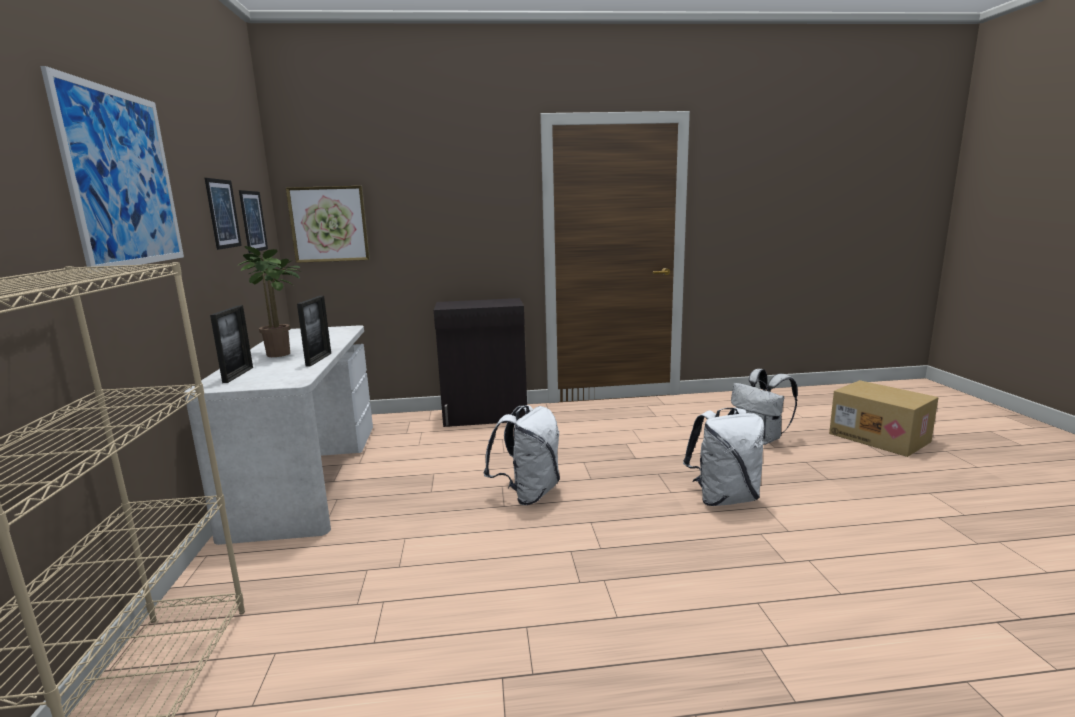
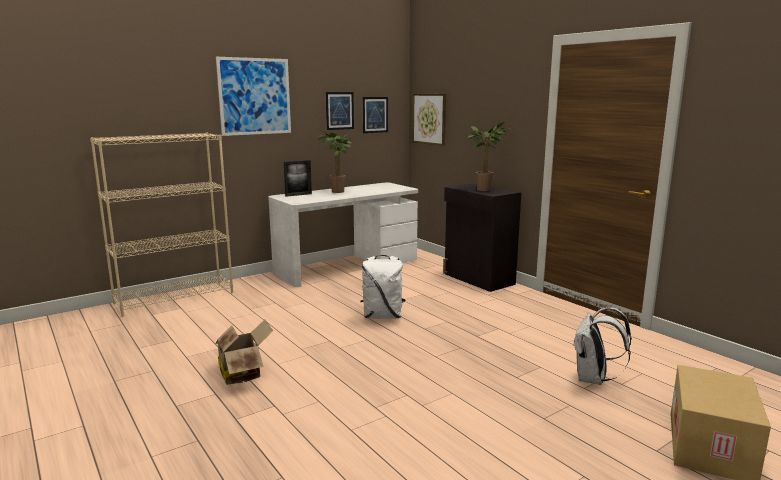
camera: 60 degrees right, 0 degrees up
(319, 359) = (336, 197): picture frame -> none
(484, 302) = (486, 189): none -> potted plant
(632, 663) = (243, 373): none -> cardboard box
(724, 498) = (448, 376): white backpack -> none

